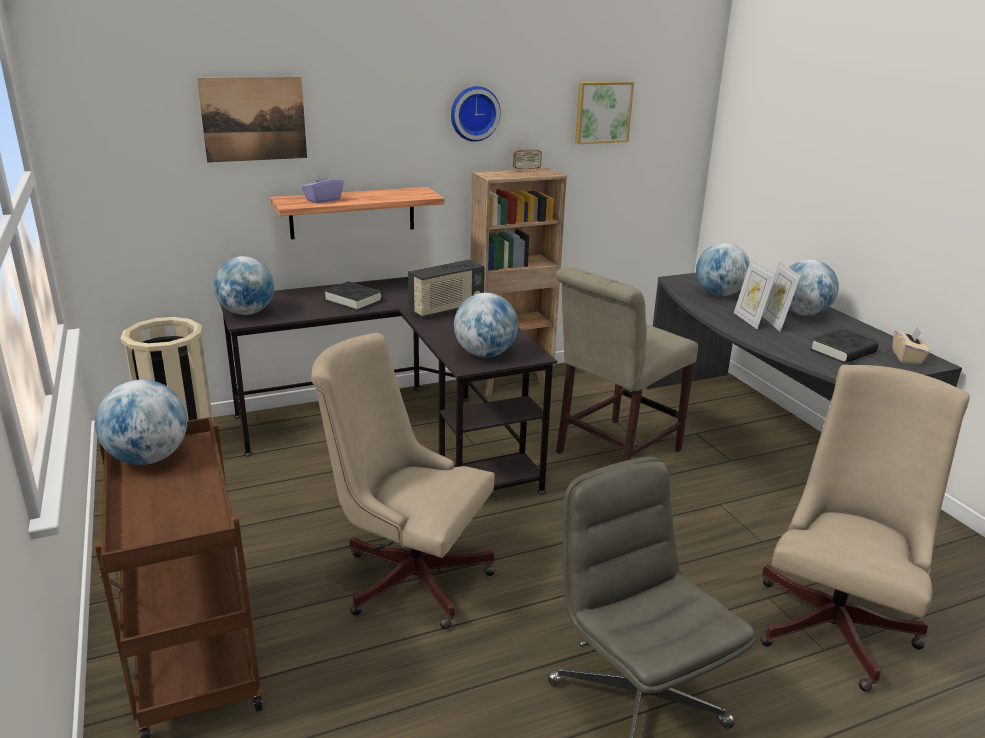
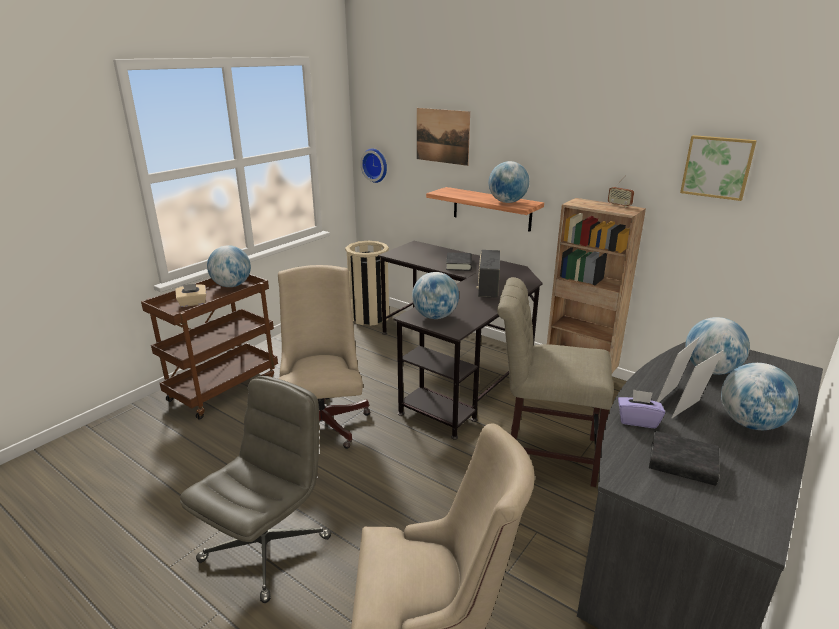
camera: 60 degrees right, 0 degrees up
(247, 313) = (402, 251): globe -> globe (507, 202)
(323, 200) = (461, 194): purple tissue box -> purple tissue box (637, 420)
(446, 309) = (487, 288): radio -> radio turned 75 degrees clockwise
(474, 113) = (586, 151): wall clock -> wall clock (375, 165)
(907, 357) = (740, 513): beige tissue box -> beige tissue box (193, 303)

